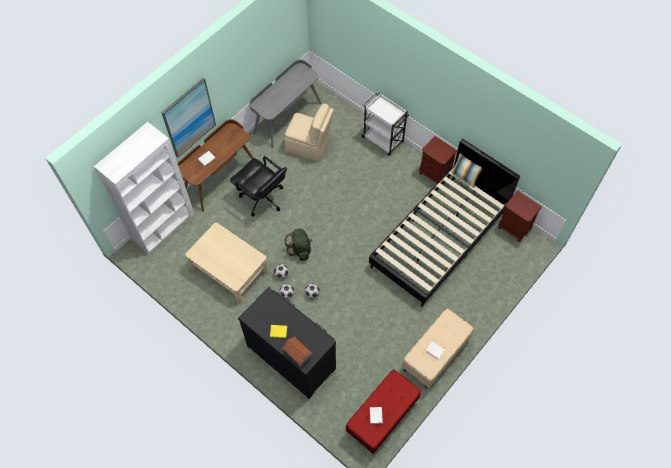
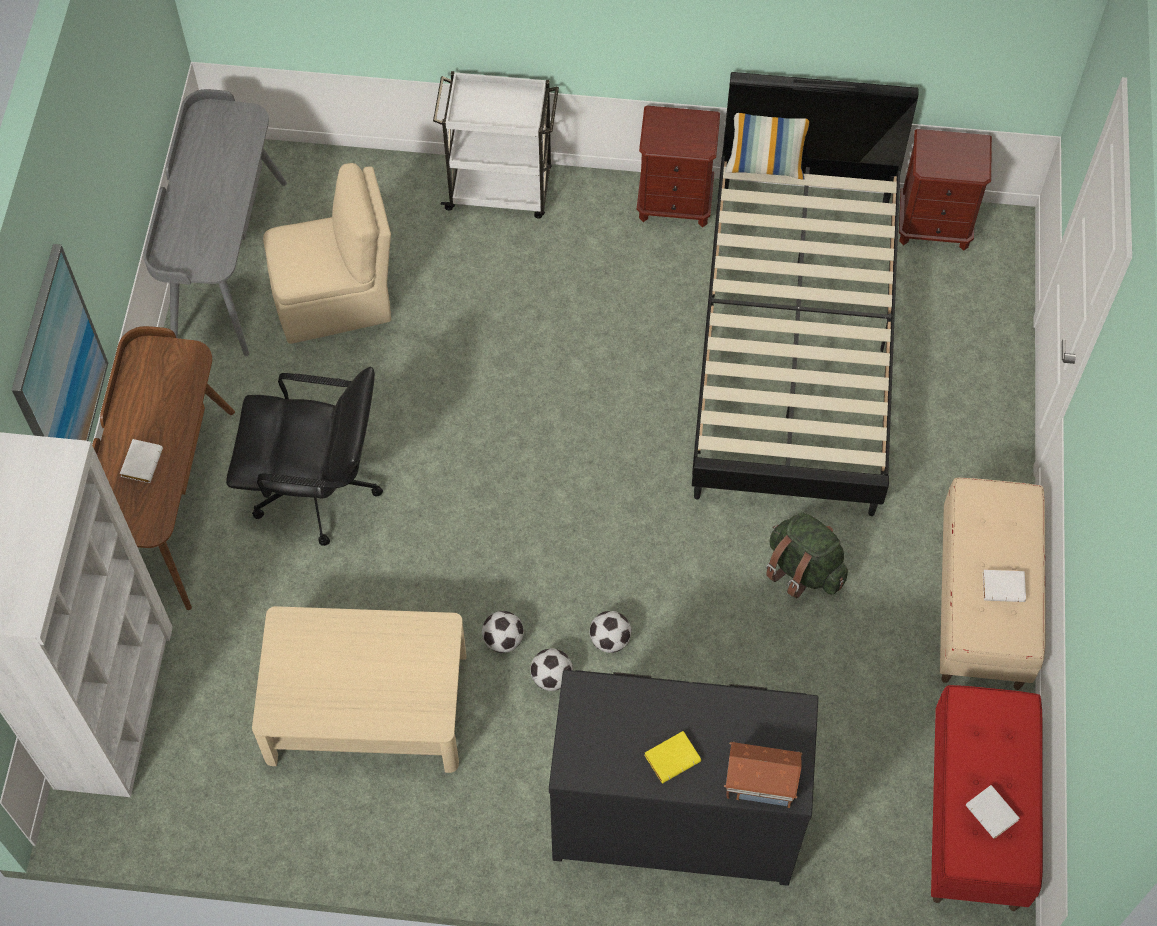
camera: 35 degrees left, 0 degrees up
(300, 249) = (502, 554): green backpack -> green backpack (803, 569)

